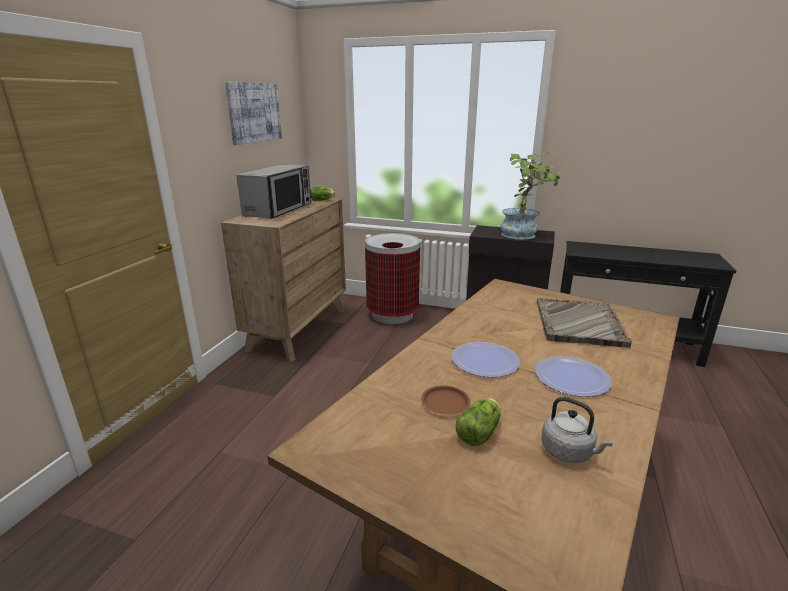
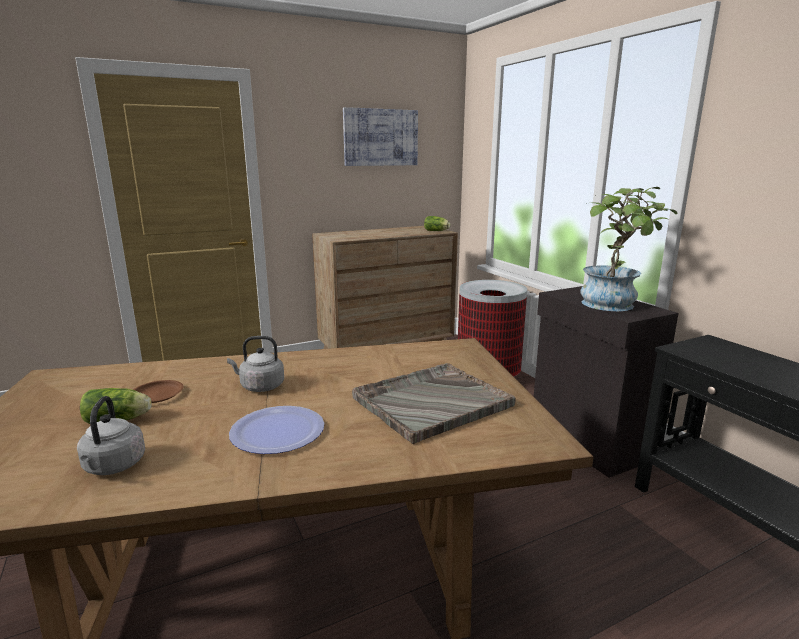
camera: 45 degrees right, 5 degrees down
(279, 210) = (377, 232): microwave -> none
(485, 361) = (260, 386): plate -> grey kettle

